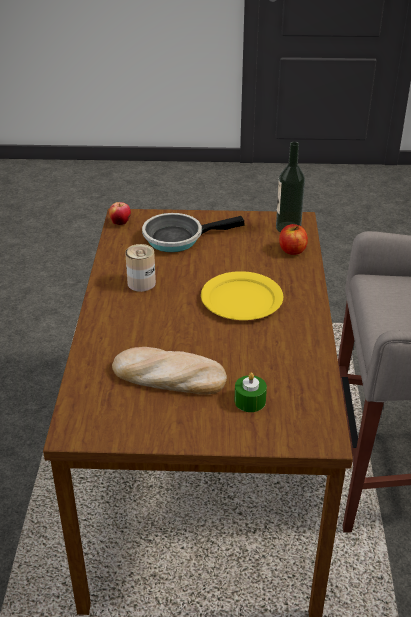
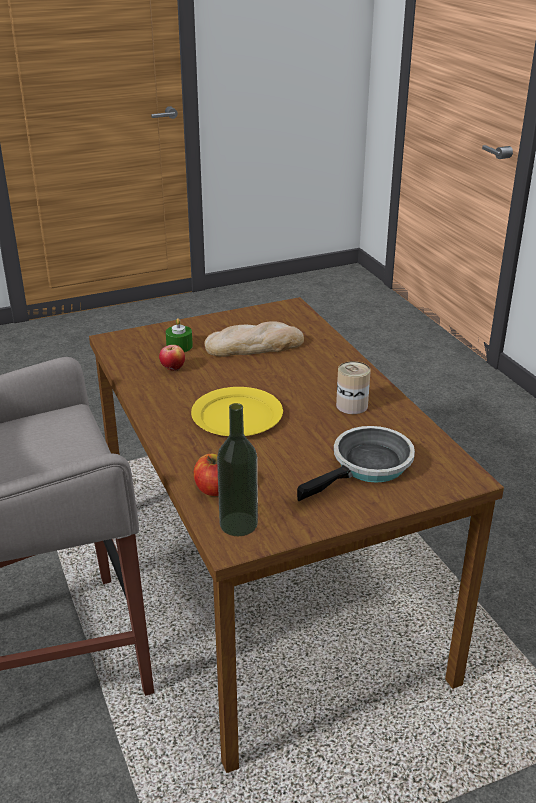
camera: 155 degrees right, 5 degrees down
(120, 223) = (458, 467): apple -> apple (173, 369)

